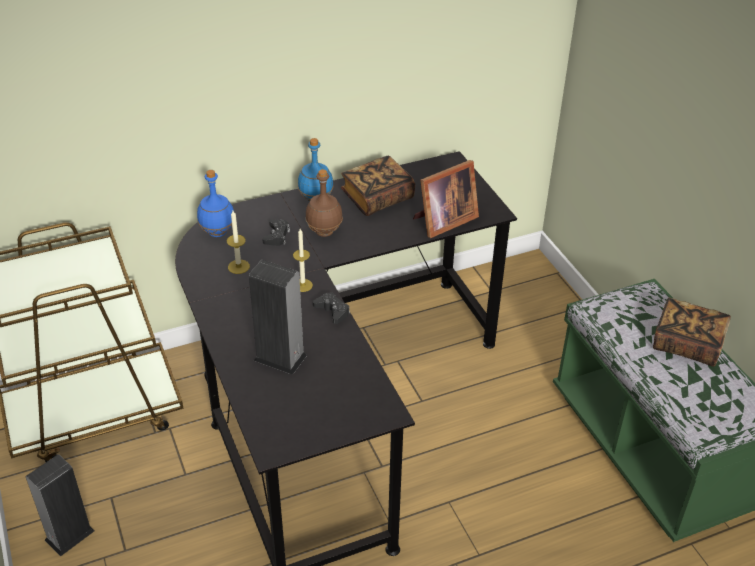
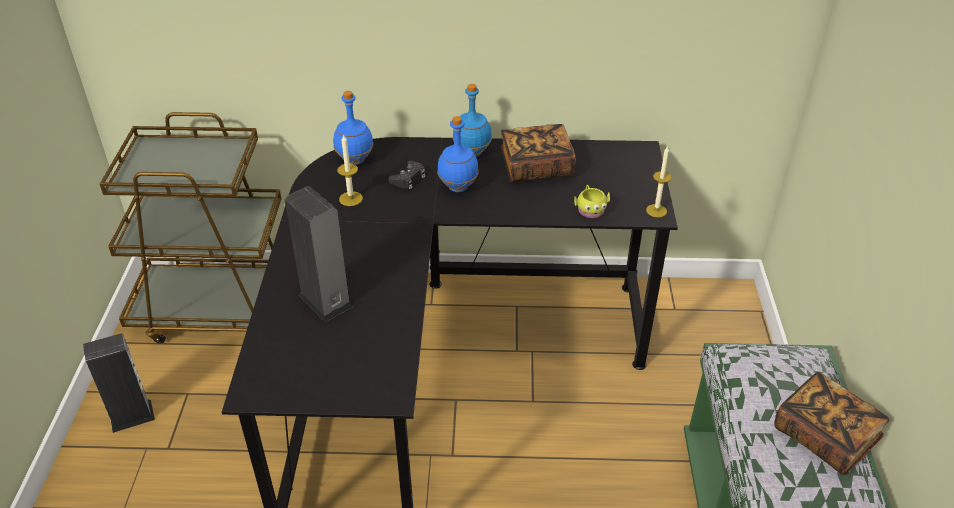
camera: 25 degrees right, 0 degrees up
(303, 285) = (399, 234): candle -> candle (656, 210)
(324, 231) = (458, 187): brown bottle -> blue bottle
(332, 311) = (410, 269): black game controller -> none
(443, 221) = (590, 209): picture frame -> yellow mug

